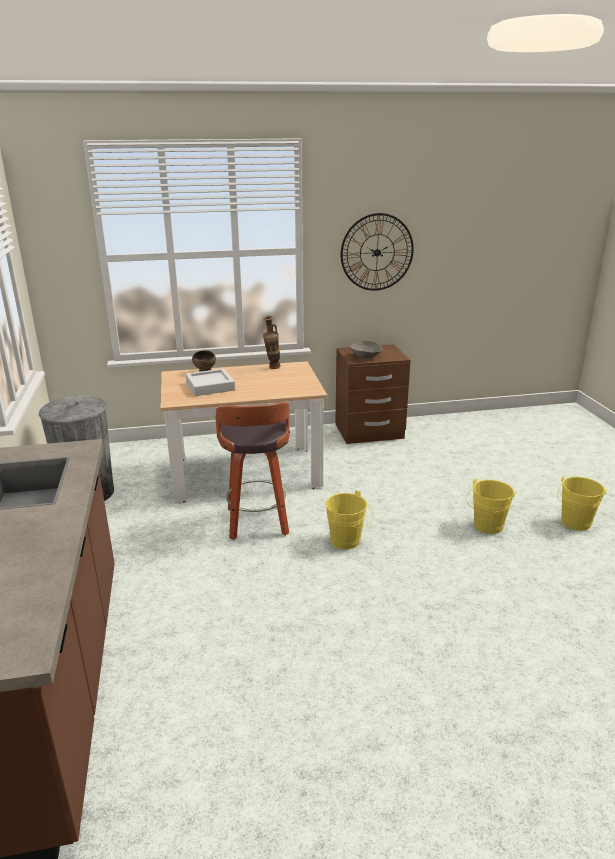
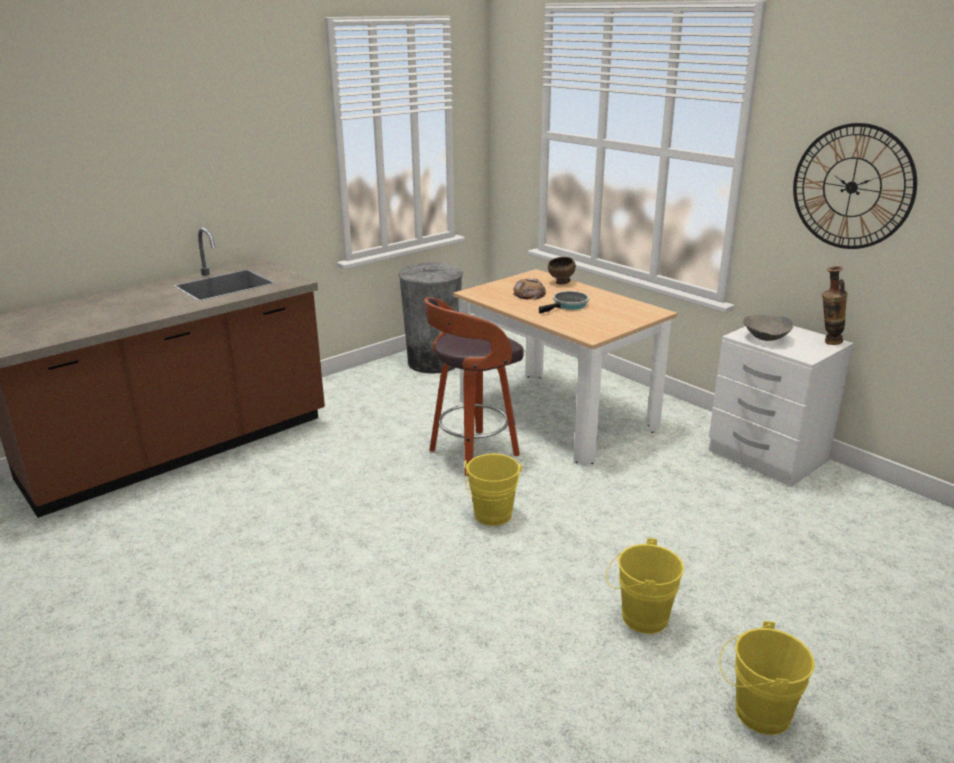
camera: 60 degrees right, 0 degrees up
(210, 386) = (529, 294): grey tray -> bread
(251, 382) = (568, 305): none -> frying pan
(272, 368) = (623, 304): vase -> vase (827, 342)
(369, 432) = (766, 457): brown nightstand -> white nightstand

